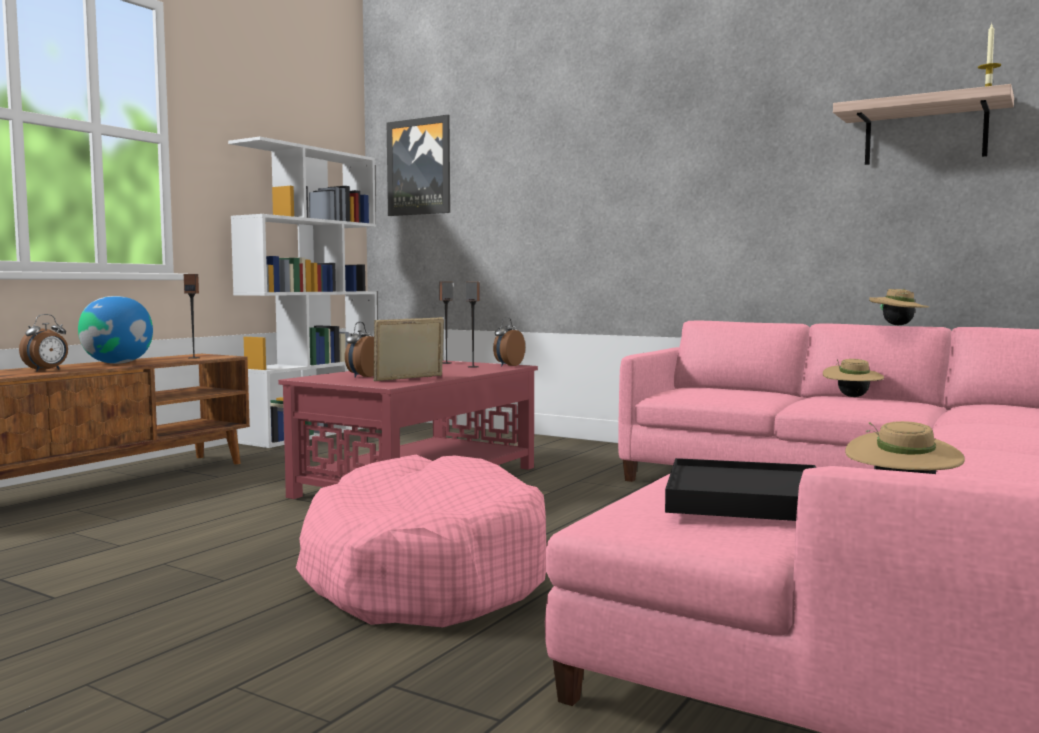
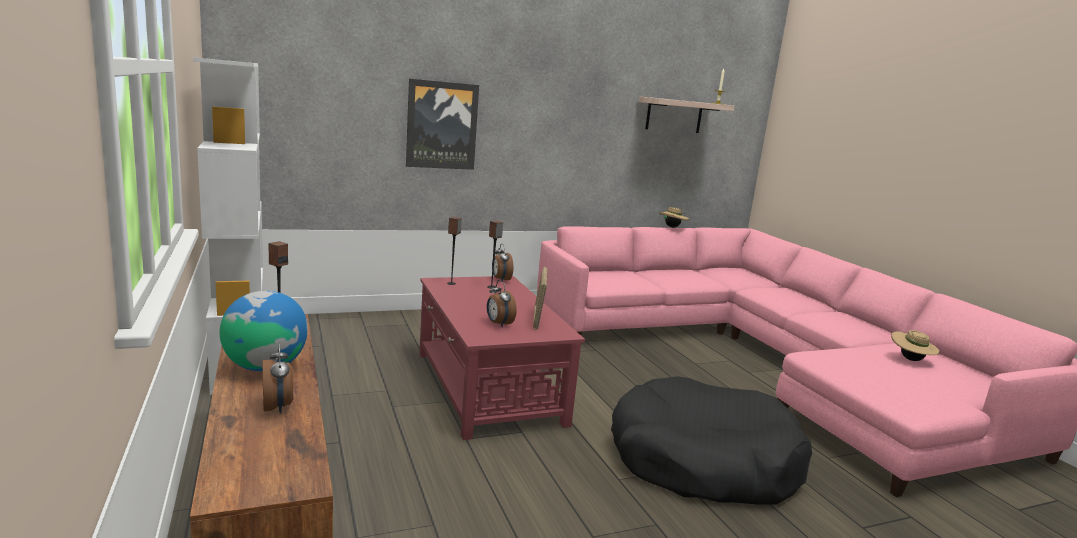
camera: 55 degrees left, 10 degrees up
(419, 167) = (285, 72): picture -> picture (441, 125)
(423, 574) = (702, 461): pink dog bed -> black dog bed
(743, 498) = (908, 381): black tray -> none
(852, 397) = (671, 272): beige hat -> none

